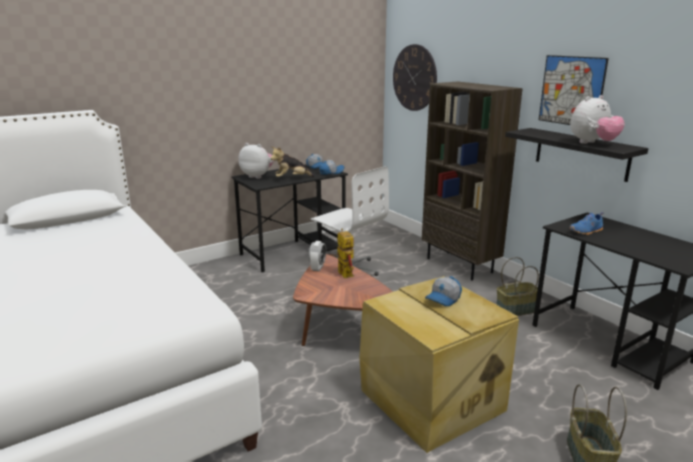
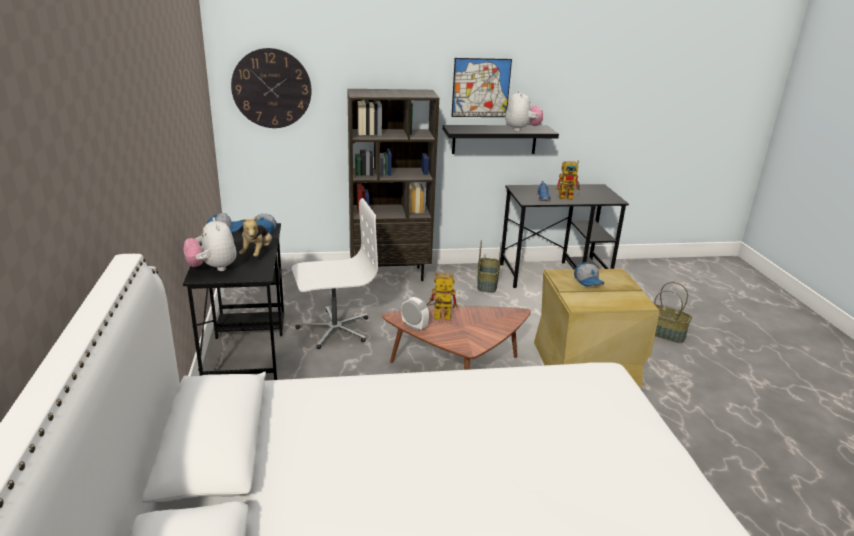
camera: 65 degrees left, 5 degrees up
(257, 176) = (213, 268): plush toy -> plush toy turned 75 degrees counterclockwise
(620, 241) = (568, 197): none -> toy robot

